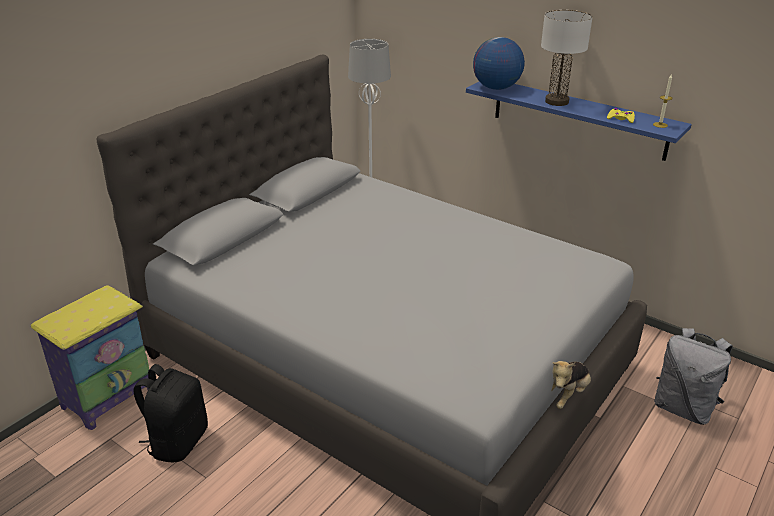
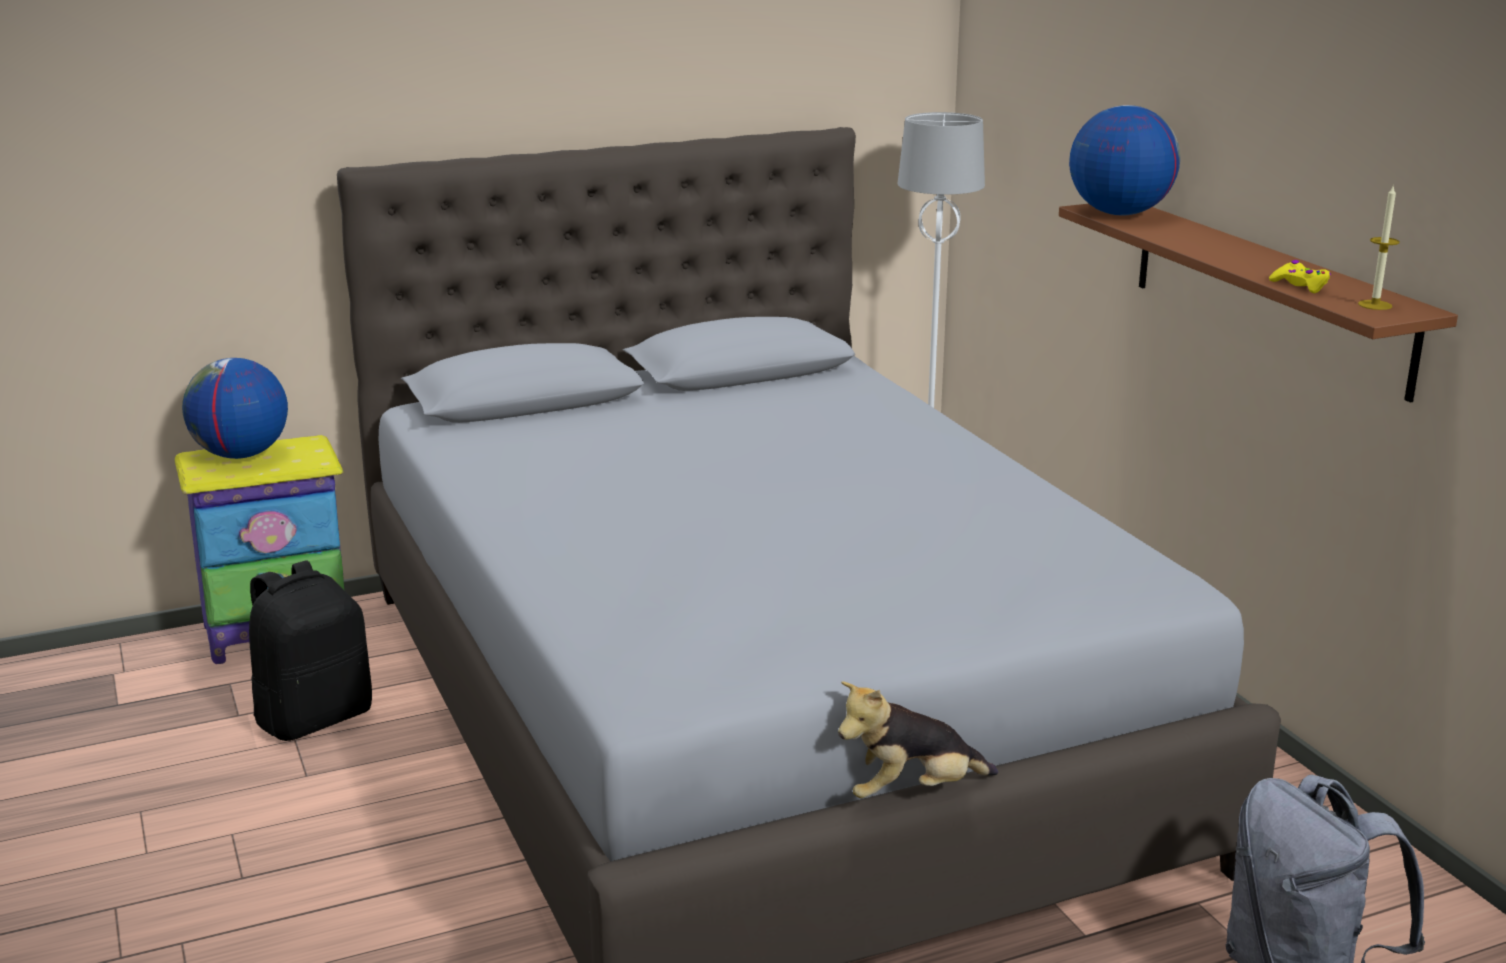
camera: 30 degrees right, 10 degrees down
(74, 313) = (241, 455): none -> globe
(556, 101) = (1208, 245): table lamp -> none
(578, 118) = (1268, 294): blue shelf -> brown shelf

